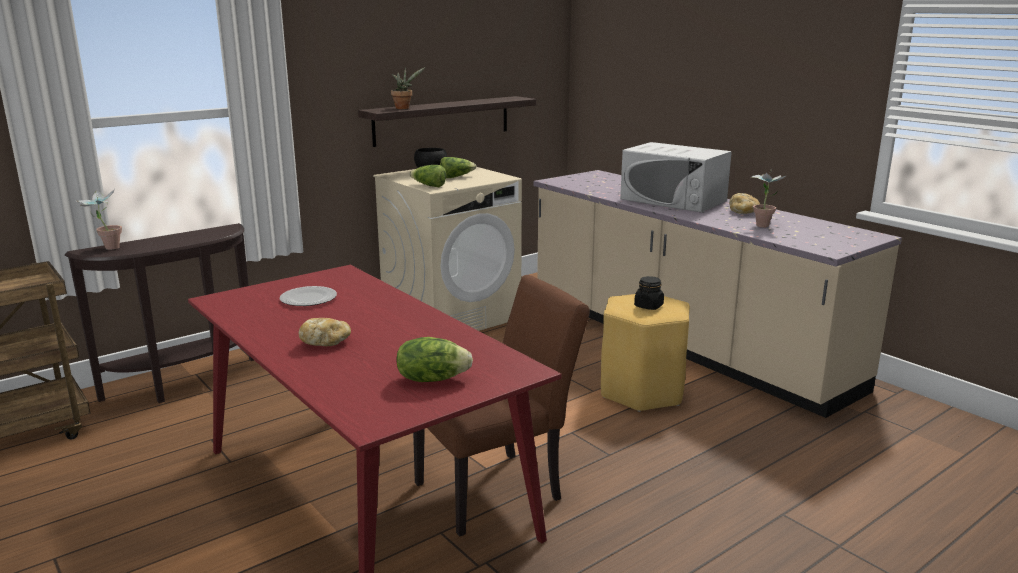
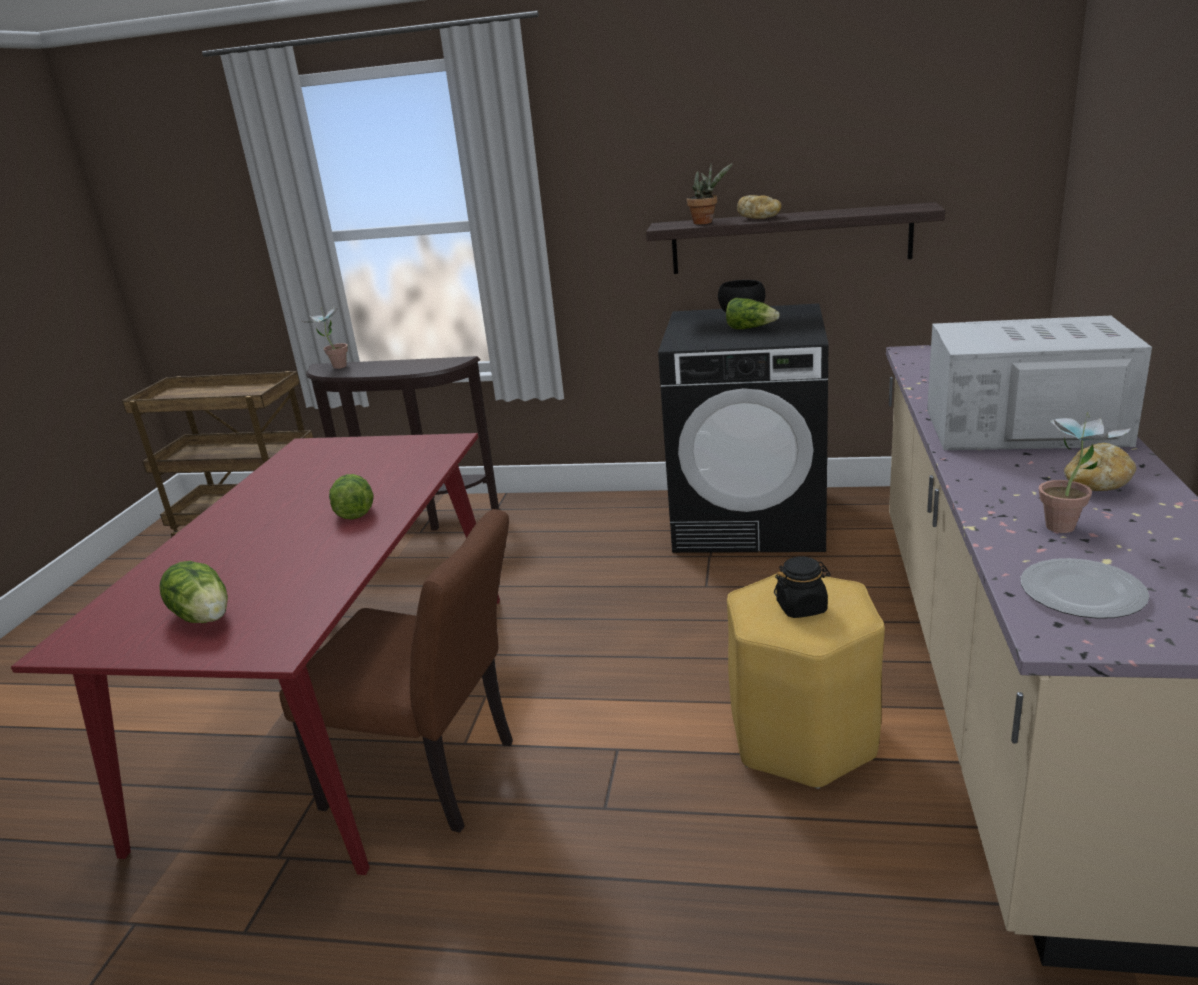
camera: 50 degrees right, 5 degrees up
(308, 299) = (353, 469): plate -> plate (1081, 593)
(326, 342) = (250, 529): bread -> bread (760, 218)
(429, 186) = (684, 339): lettuce -> lettuce (353, 510)
(451, 316) = (750, 520): beige washing machine -> black washing machine
(673, 200) = (1022, 427): white microwave -> white microwave turned 105 degrees clockwise

